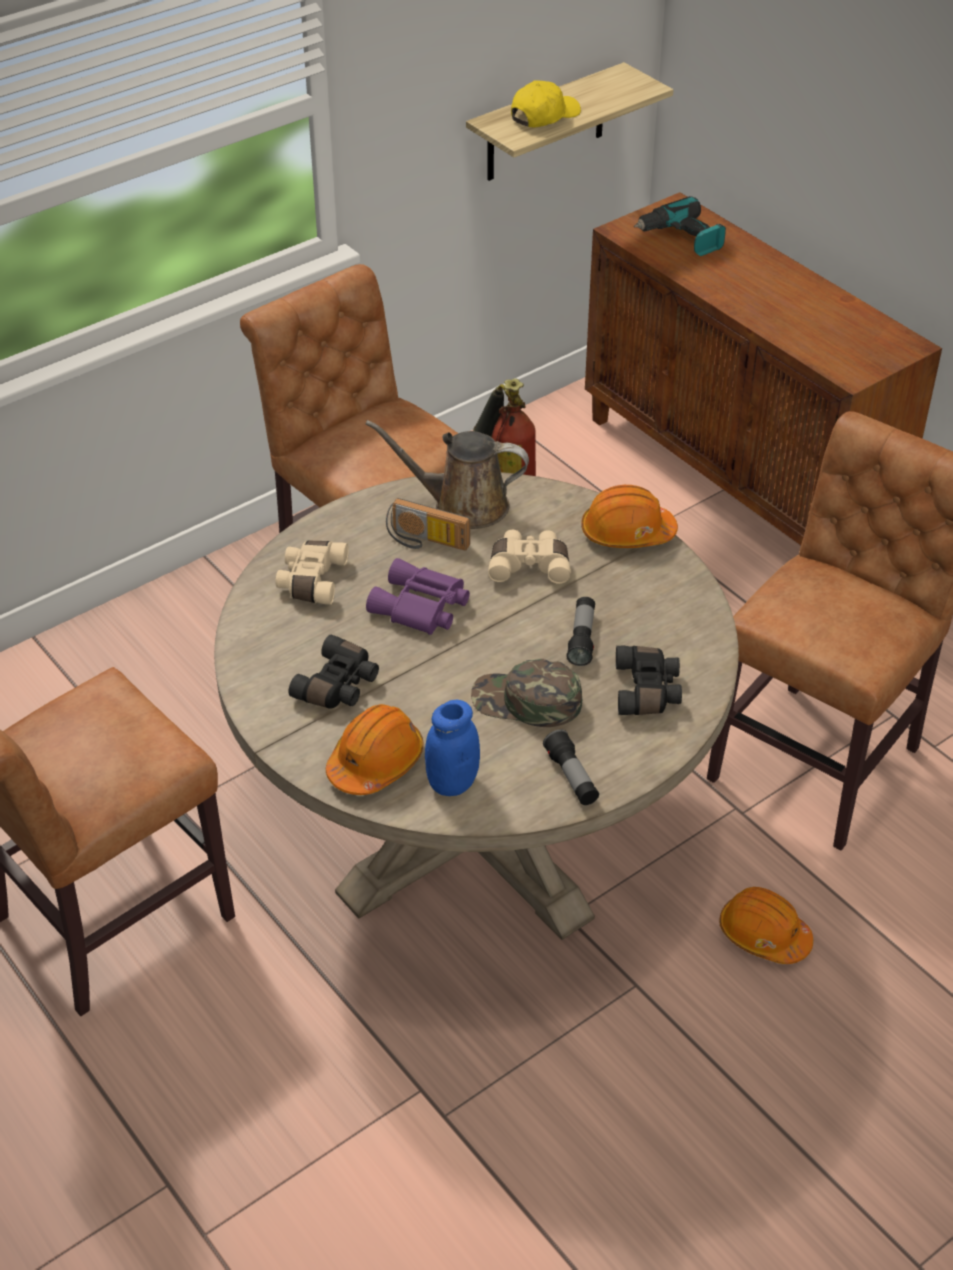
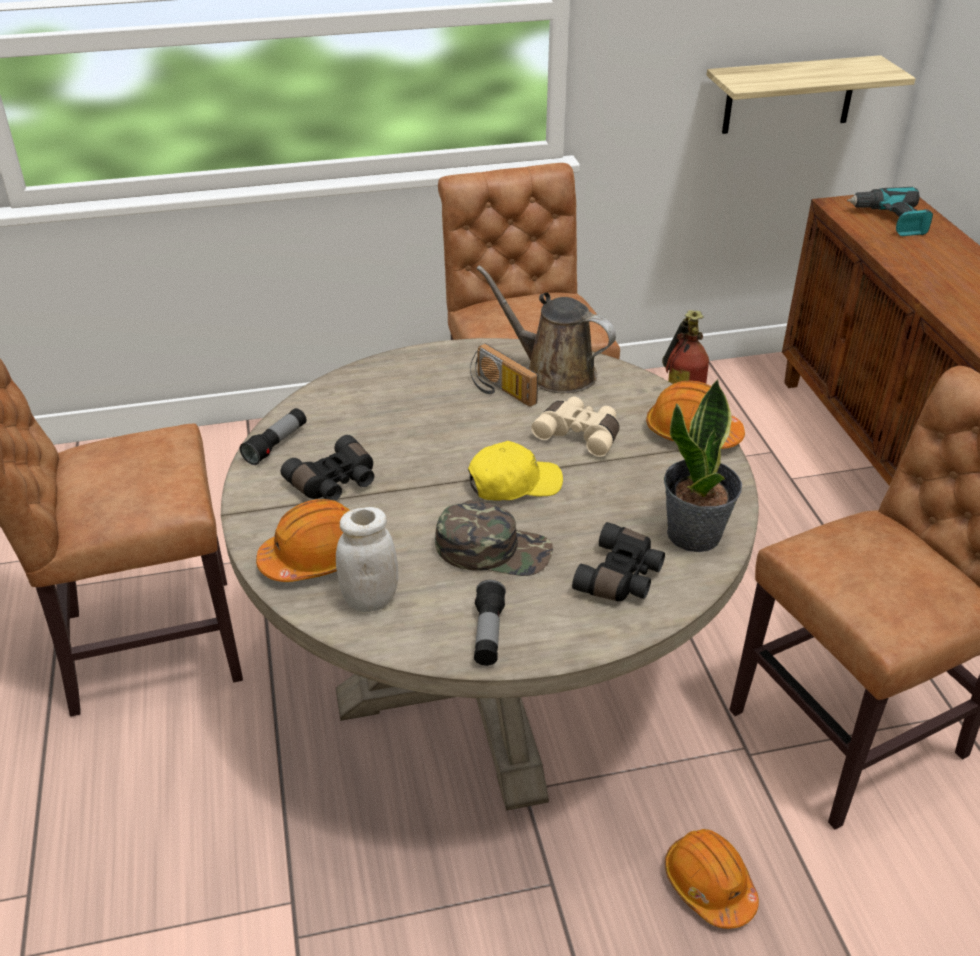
camera: 25 degrees right, 5 degrees down
(311, 580) = (378, 394): beige binoculars -> none
(420, 608) = (455, 441): purple binoculars -> none
(452, 783) = (370, 599): blue jar -> white jar
(526, 701) = (493, 549): green cap -> green cap turned 150 degrees clockwise
(544, 115) = (780, 76): yellow cap -> yellow cap (514, 483)
(582, 639) = (587, 510): flashlight -> flashlight (276, 444)
(685, 631) = (695, 534): none -> potted plant

